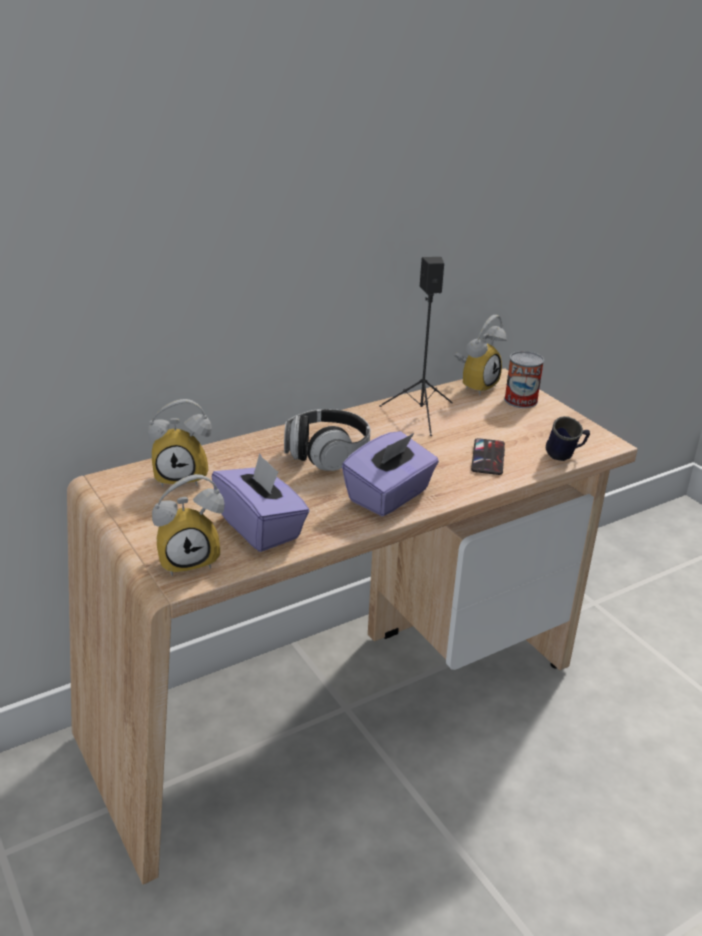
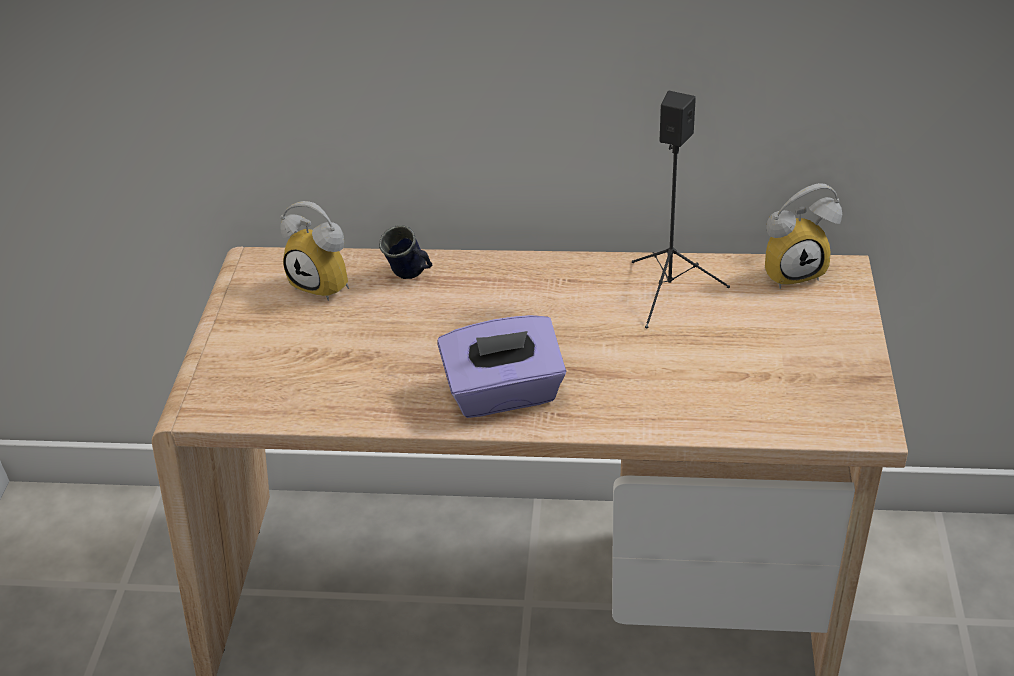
camera: 40 degrees right, 10 degrees up
(190, 558) = (235, 387): alarm clock -> none
(261, 527) = (334, 378): purple tissue box -> none
(327, 454) = (498, 309): headphones -> none
(488, 457) = (681, 386): phone -> none
(520, 400) = (827, 315): can -> none
(565, 457) = (783, 425): blue mug -> blue mug (411, 275)

